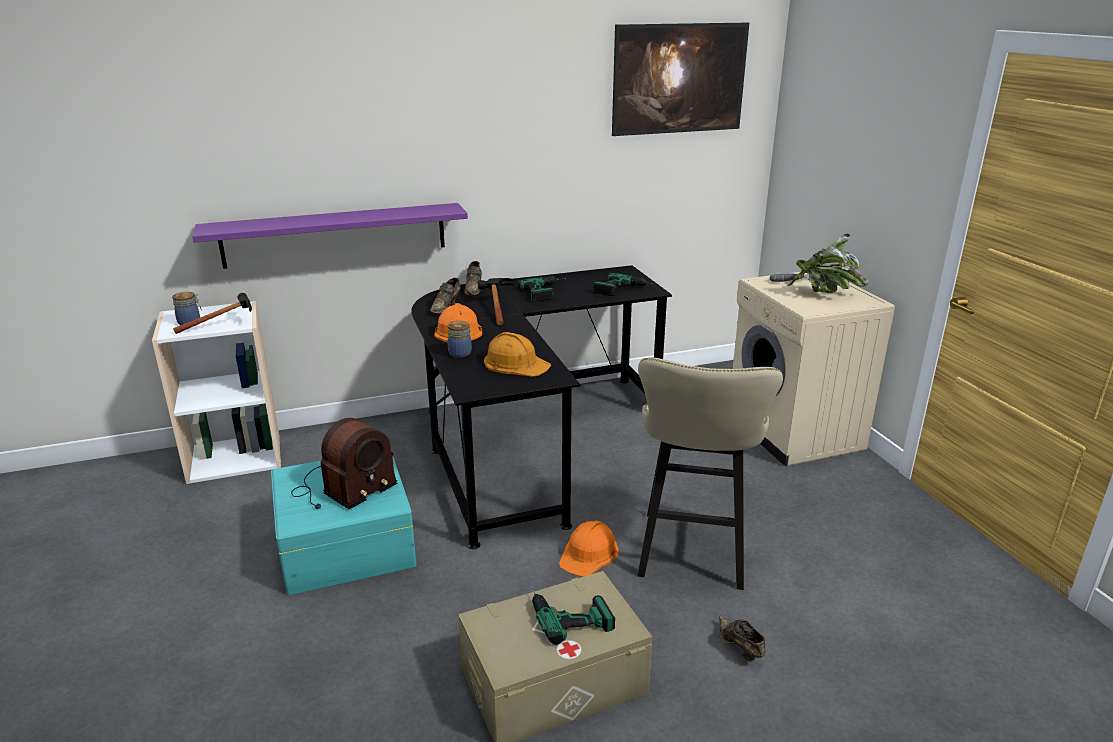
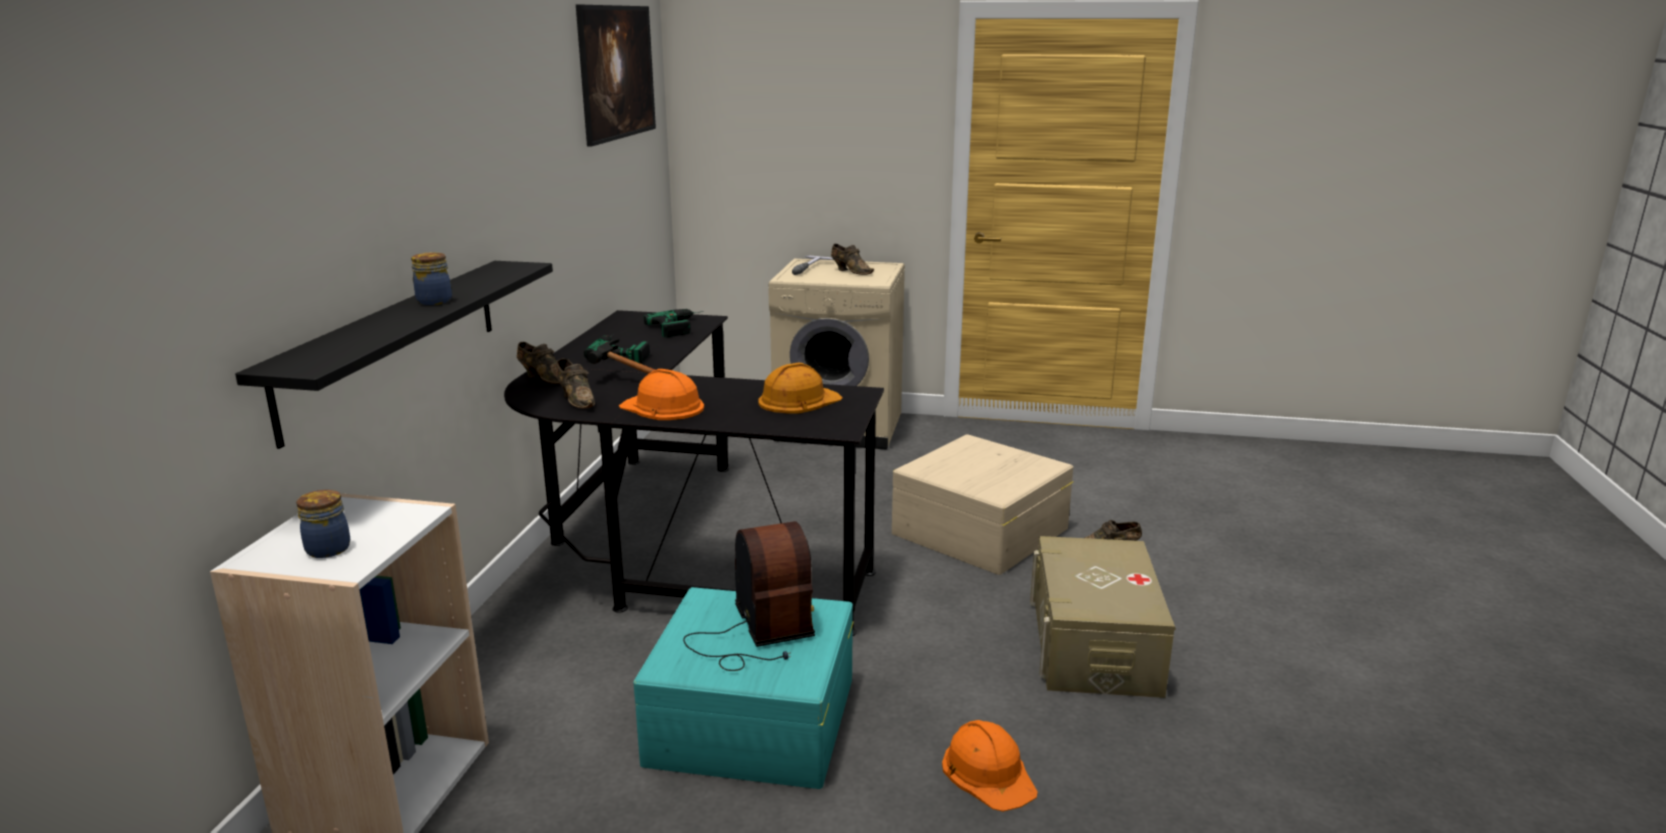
camera: 60 degrees left, 5 degrees down
(226, 325) = (401, 522): hammer -> none
(335, 235) = (394, 343): purple shelf -> black shelf
(460, 353) = (730, 417): jar -> jar (433, 301)
(567, 612) = (1088, 566): power drill -> none
(589, 553) = (925, 574): orange hard hat -> orange hard hat (988, 772)
(691, 559) = (979, 531): beige stool -> beige storage box
(824, 294) = (851, 271): potted plant -> brown shoe

